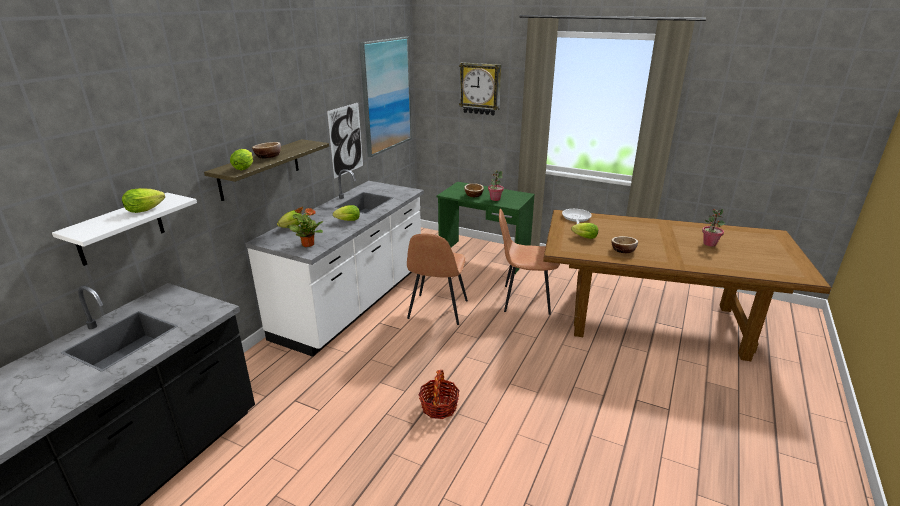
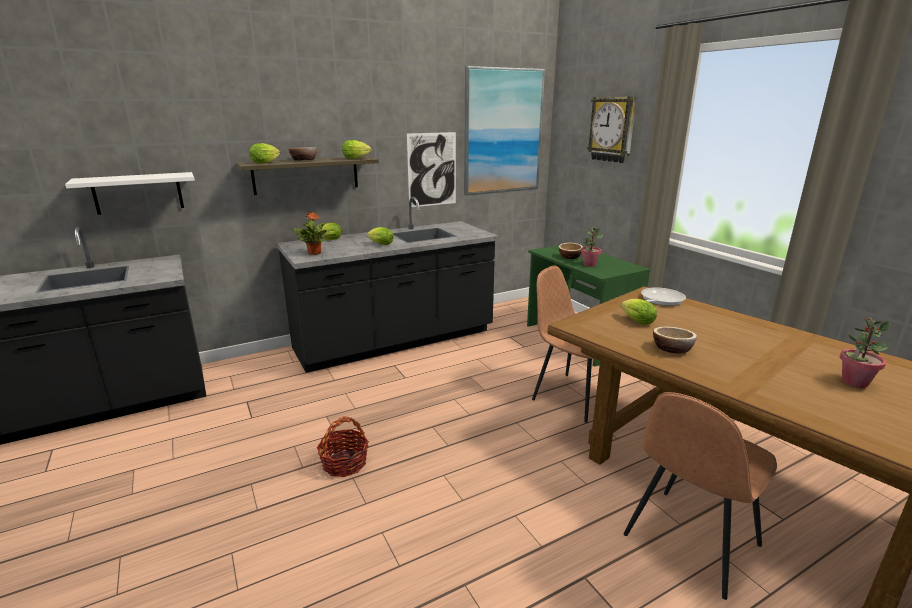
camera: 35 degrees right, 5 degrees down
(147, 210) = (148, 177): lettuce -> lettuce (357, 158)
(353, 302) = (395, 341): white counter -> black counter
(437, 310) = (461, 373): brown chair -> brown chair (689, 541)

